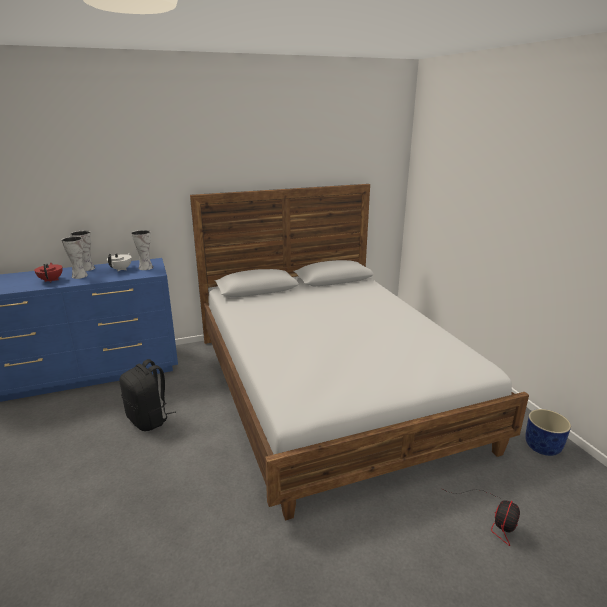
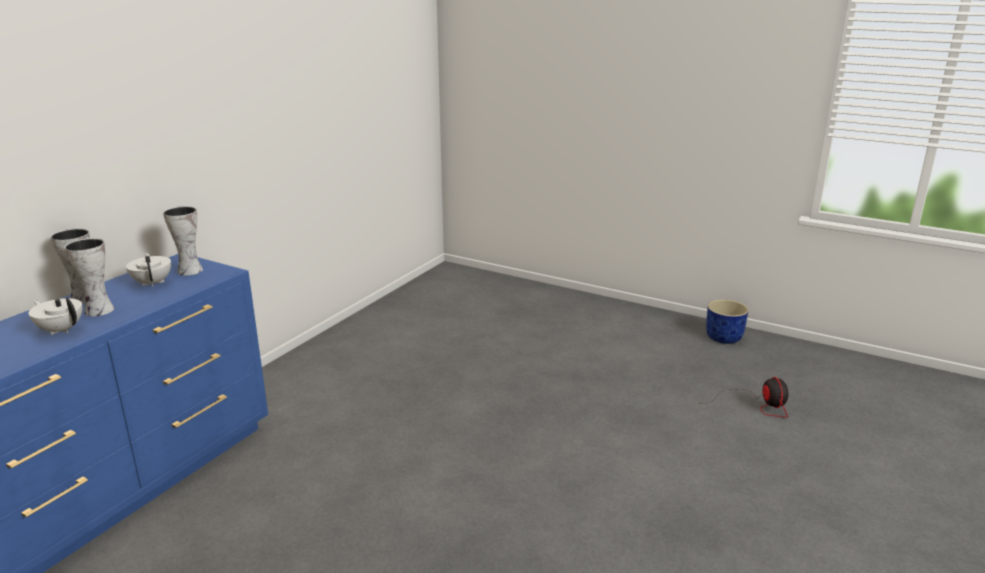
camera: 40 degrees left, 0 degrees up
(51, 280) = (61, 330): red teapot -> white teapot
(149, 419) = (320, 492): black backpack -> none
(330, 386) = (487, 364): bed -> none

